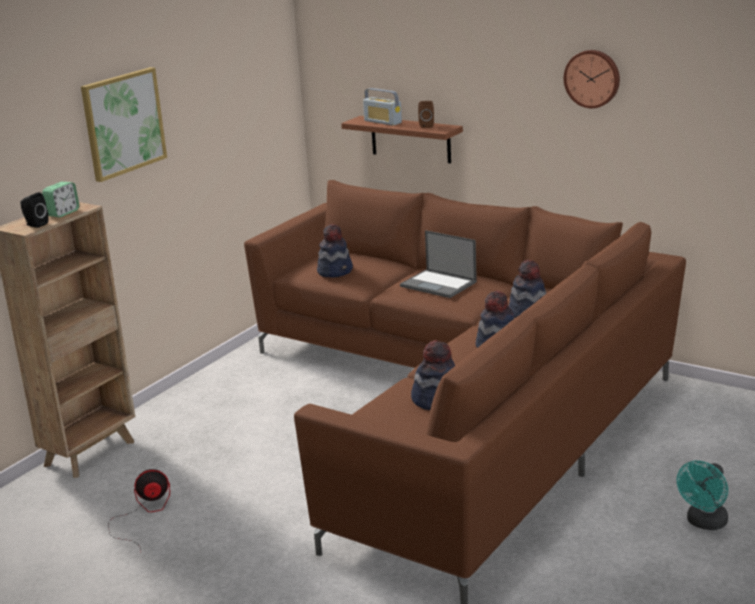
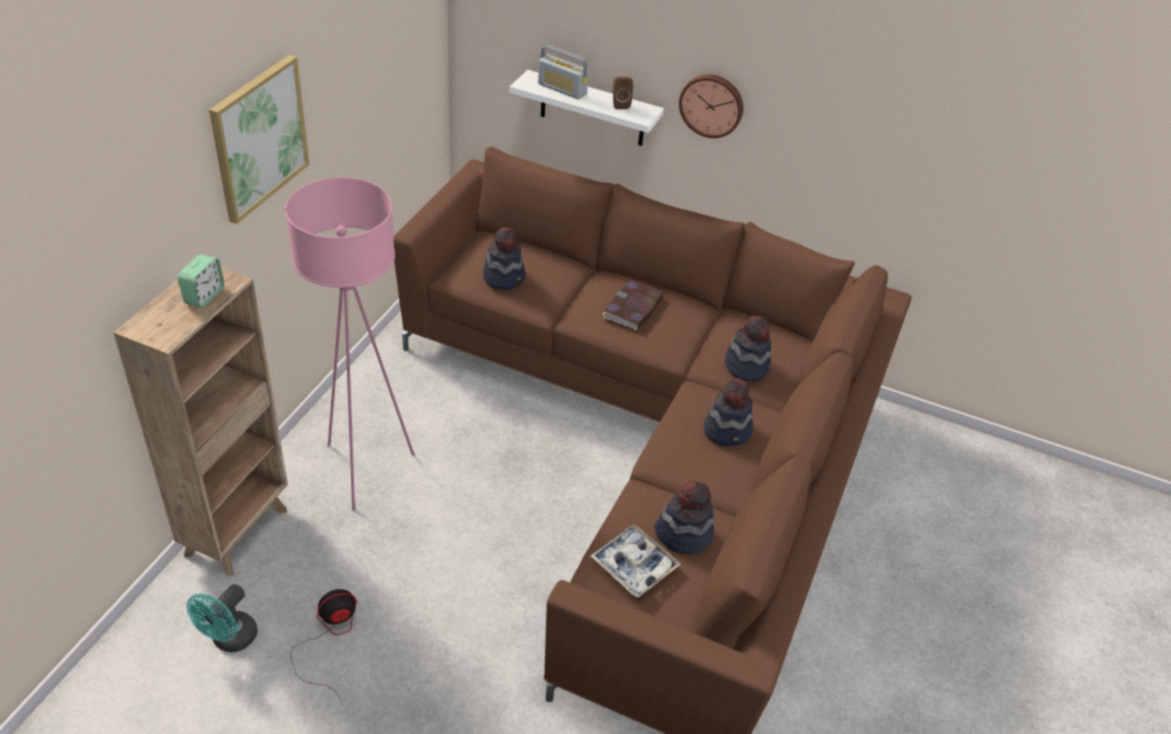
camera: 15 degrees left, 20 degrees up
(35, 224) = (173, 325): black speaker -> none
(205, 420) = (364, 470): none -> pink floor lamp
(386, 417) = (634, 565): none -> tray
(410, 139) = (592, 109): brown shelf -> white shelf
(439, 284) = (633, 308): laptop -> book
(592, 78) = (843, 89): wall clock -> wall clock (712, 104)
(704, 523) = (939, 634): turquoise fan -> turquoise fan (230, 640)

